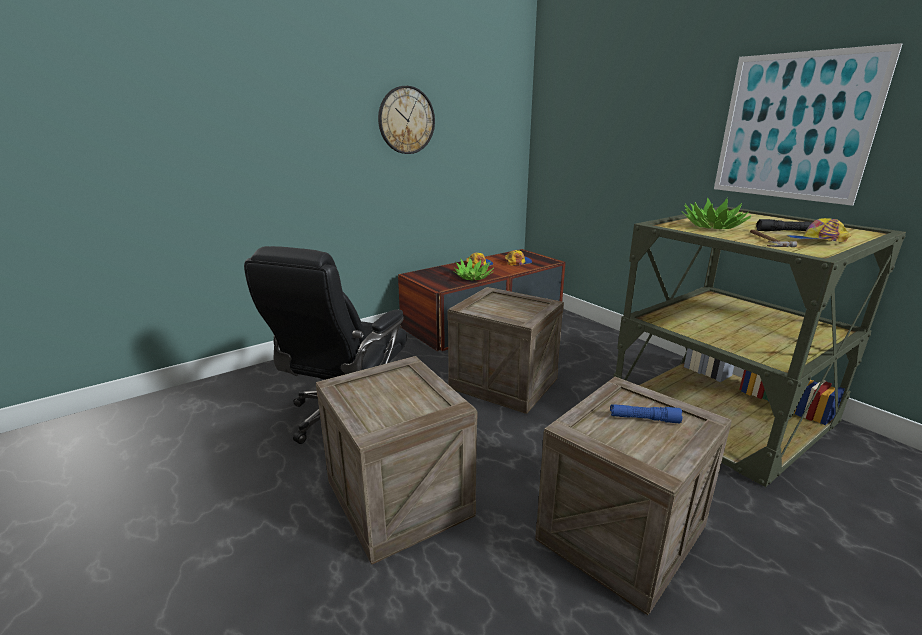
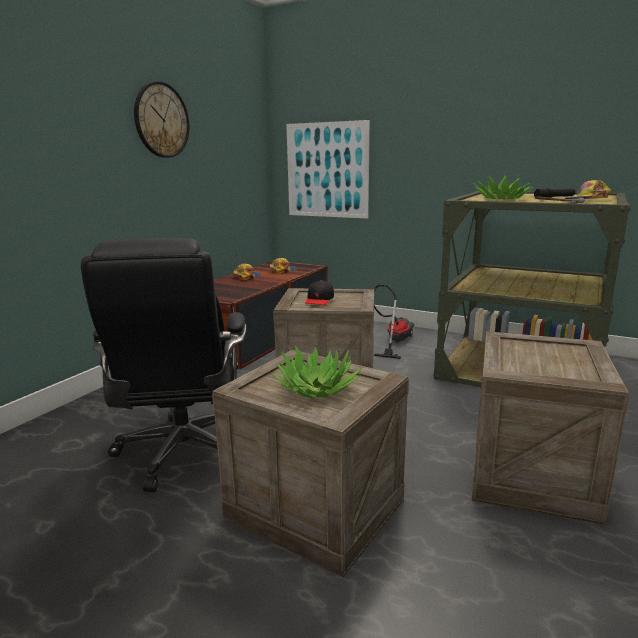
camera: 25 degrees left, 5 degrees down
(473, 277) = (253, 287): potted plant -> potted plant (316, 388)
(498, 306) = (319, 300): none -> black cap
(604, 352) = (394, 341): none -> vacuum cleaner
(644, 419) = (544, 354): blue flashlight -> none
(794, 127) = (528, 119): picture -> picture (327, 170)

